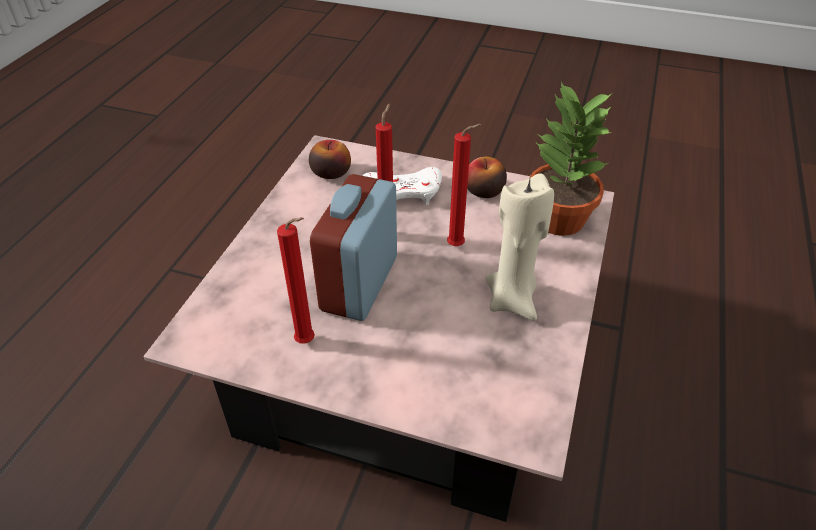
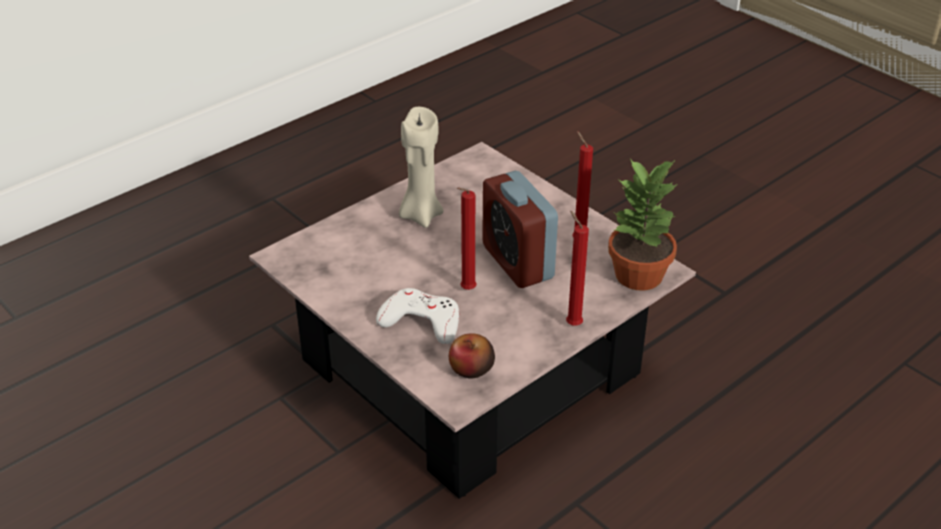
camera: 150 degrees left, 5 degrees down
(359, 284) = (517, 262): alarm clock -> alarm clock turned 105 degrees clockwise
(458, 246) = (421, 260): red candle -> red candle (572, 323)
(484, 191) = (352, 295): apple -> none
(557, 218) = (322, 252): potted plant -> potted plant (640, 276)

